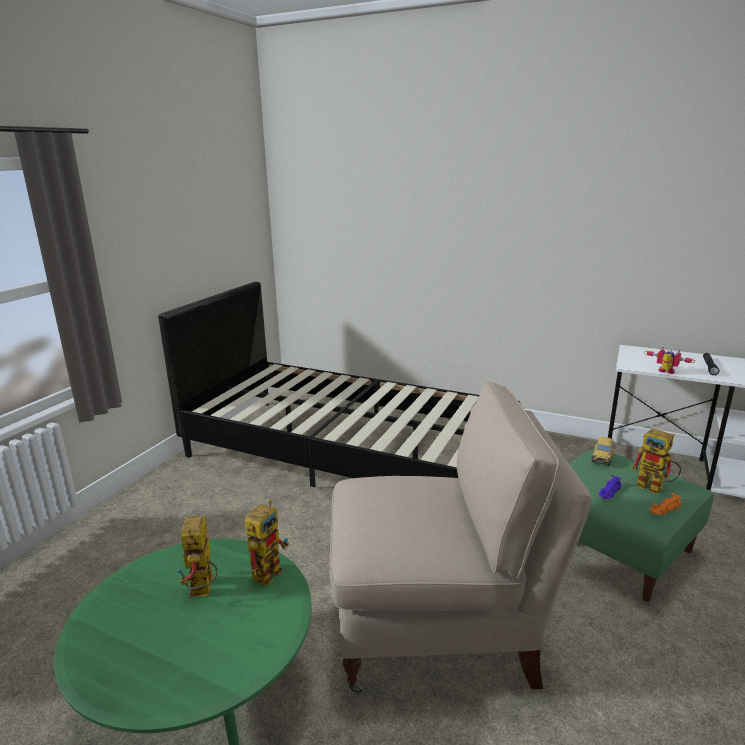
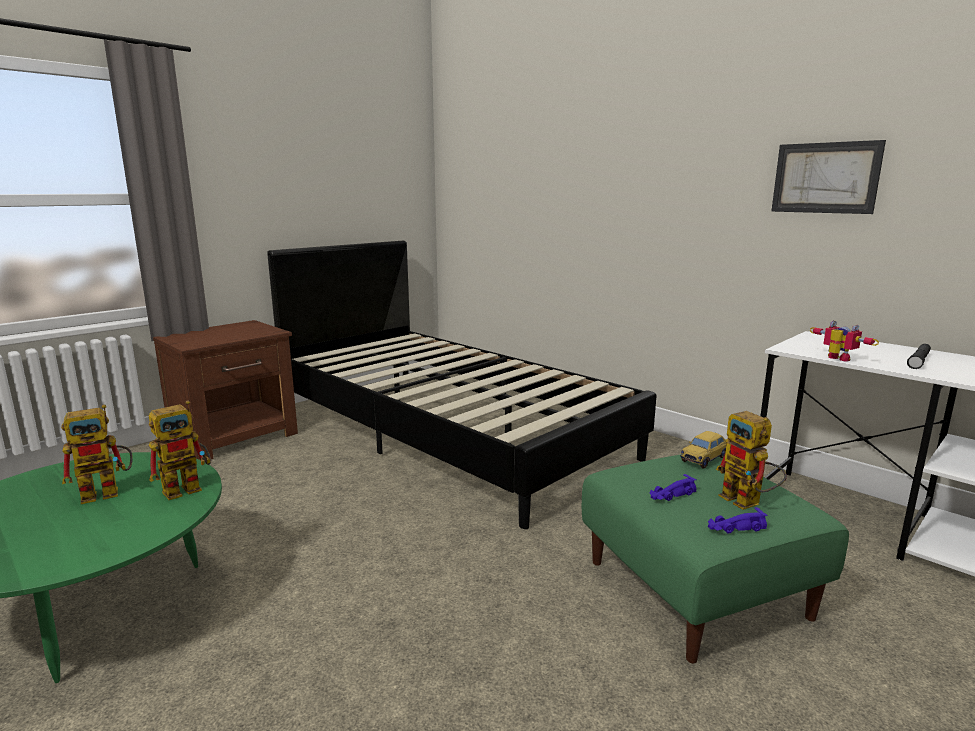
camera: 20 degrees right, 5 degrees down
(162, 494) = (236, 436): none -> brown nightstand
(203, 591) = (109, 492): toy robot -> toy robot turned 135 degrees counterclockwise
(438, 628) = (384, 617): beige chair -> none
(632, 237) = (825, 178): none -> picture
(664, 510) = (735, 528): orange toy car -> purple toy car

